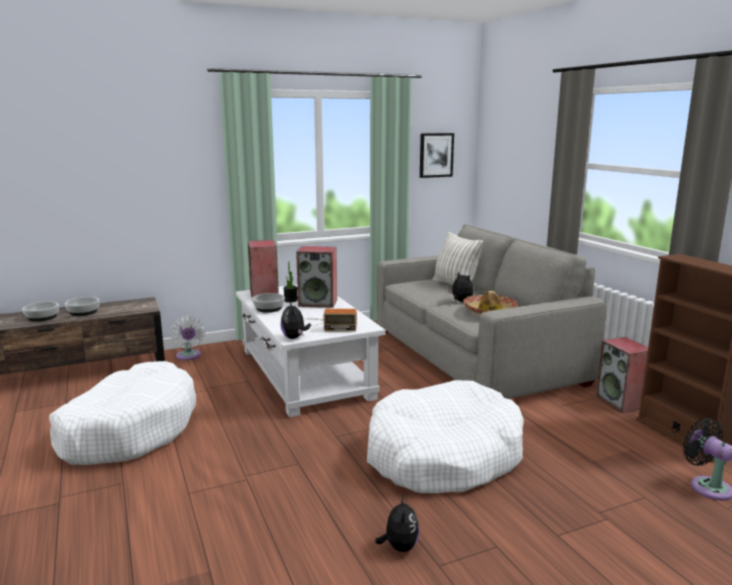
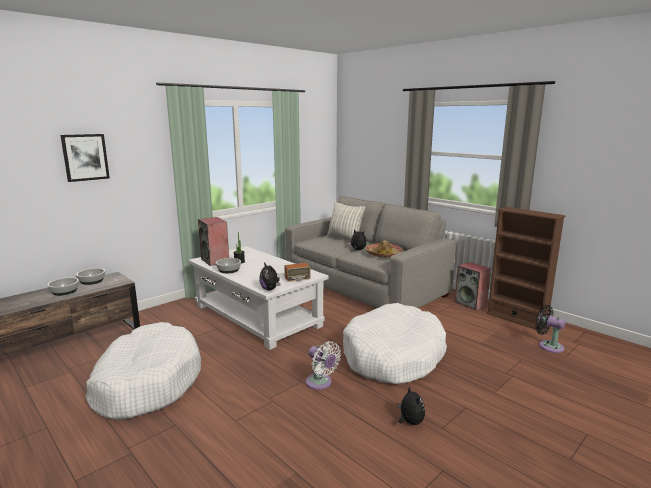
camera: 20 degrees left, 0 degrees up
(42, 317) = (27, 301): bowl -> bowl (92, 281)
(189, 356) = (153, 316): white fan -> white fan (320, 383)
(318, 303) = (262, 261): speaker -> none
(436, 155) = (313, 147): picture -> picture (85, 157)

